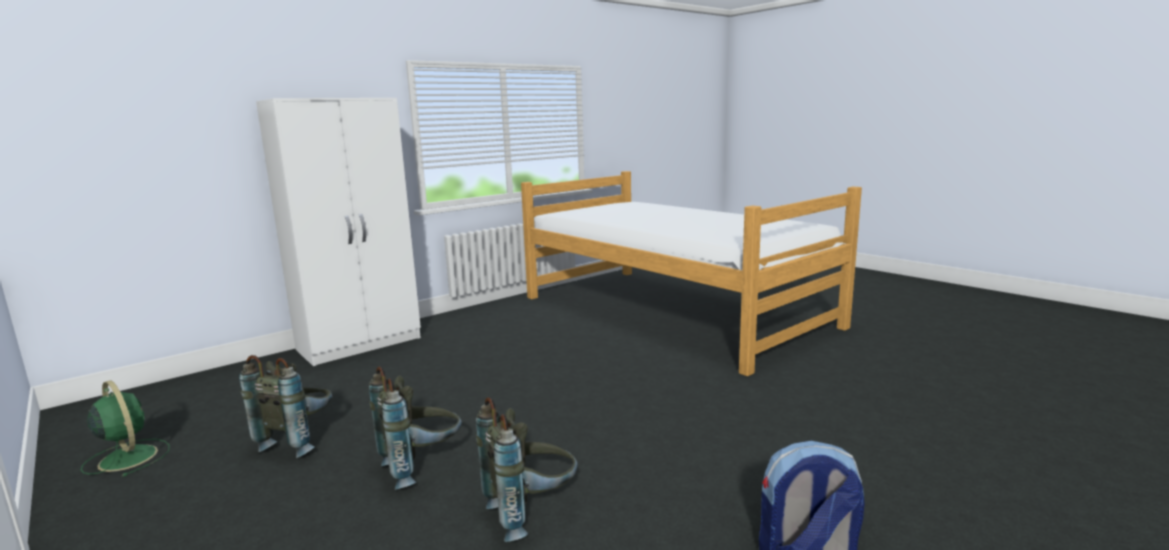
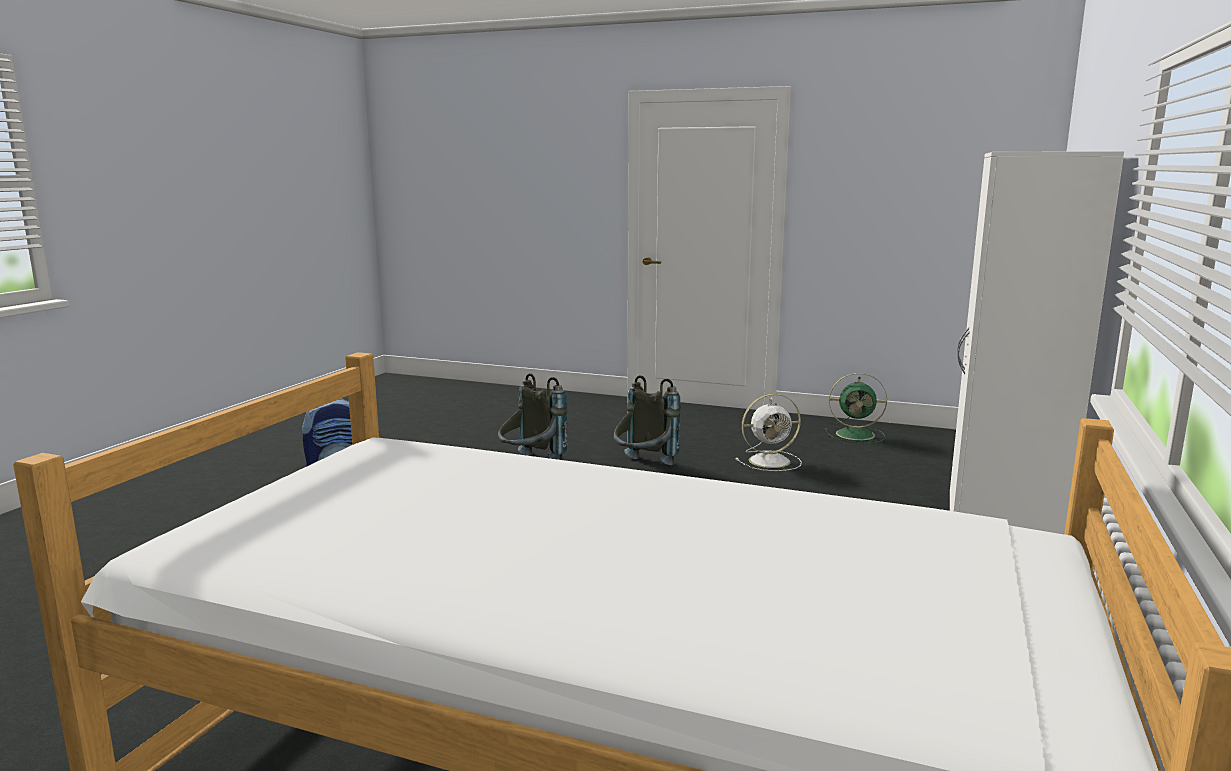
camera: 150 degrees right, 0 degrees up
(299, 440) = (771, 461): grey backpack -> white fan

